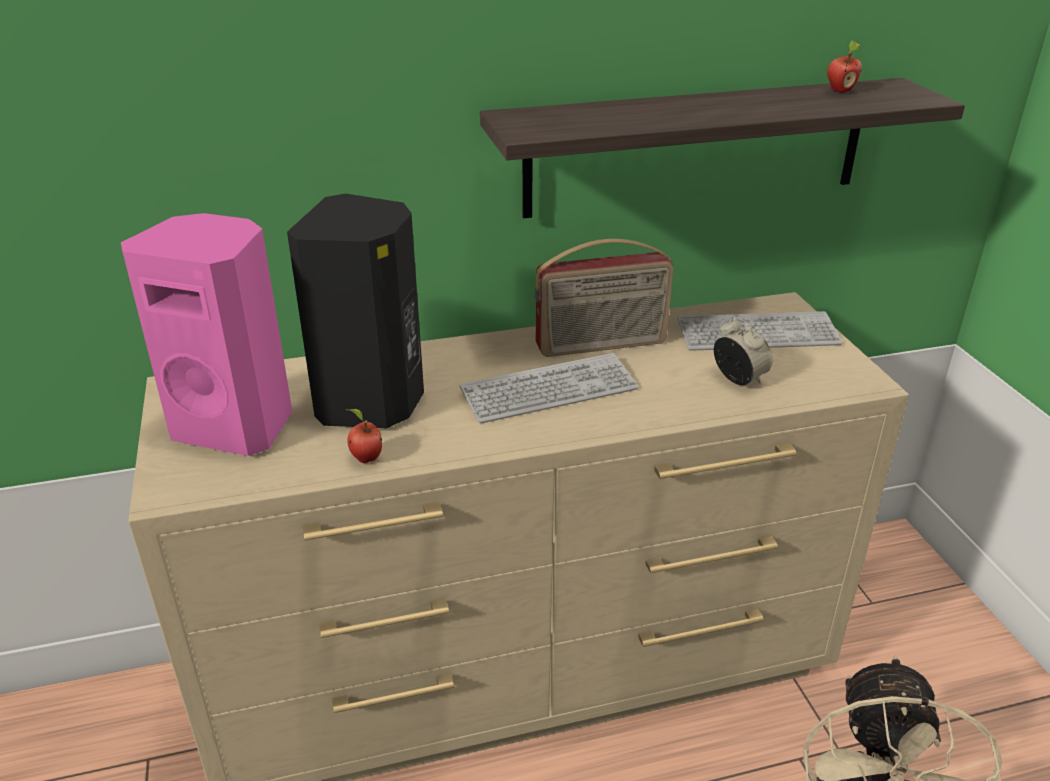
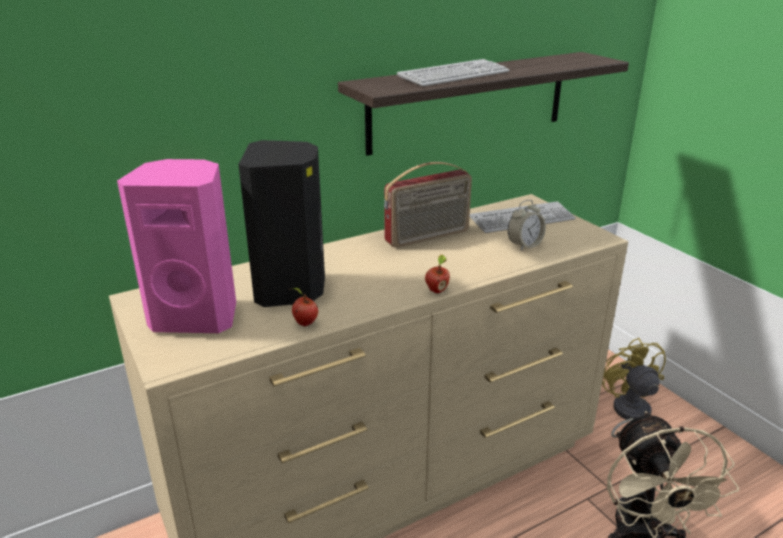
camera: 15 degrees left, 5 degrees down
(549, 390) = (408, 266): keyboard -> keyboard (454, 75)
(738, 379) = (524, 245): alarm clock -> alarm clock turned 105 degrees clockwise
(840, 91) = (553, 59): apple -> apple (436, 290)
(911, 644) = (628, 415): none -> yellow fan

